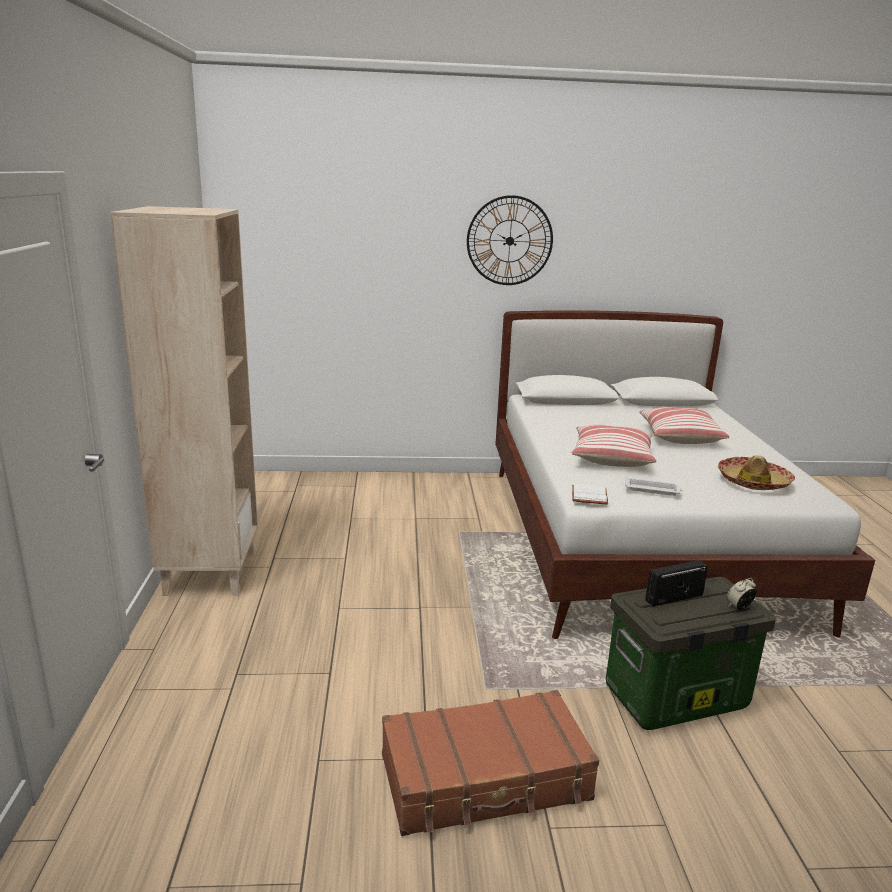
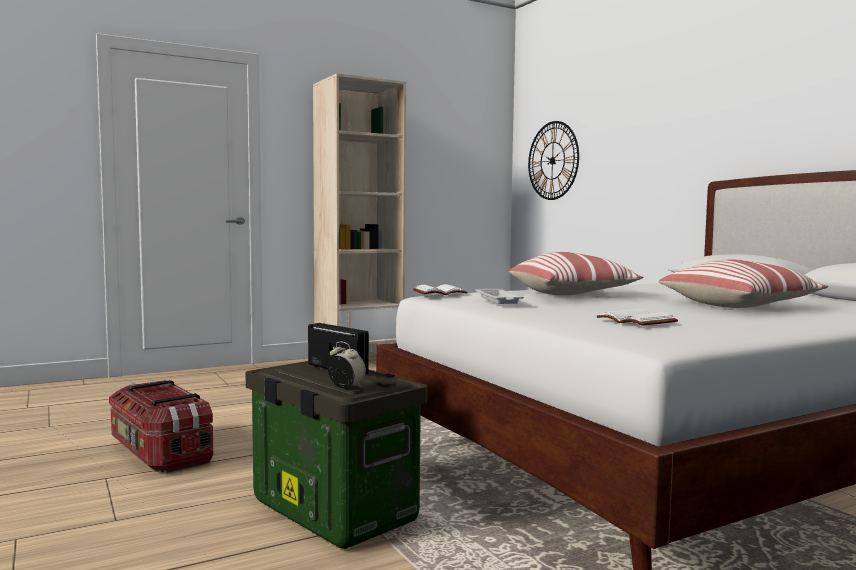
camera: 65 degrees right, 15 degrees down
(485, 778) = (160, 453): brown suitcase -> storage box
(509, 241) = (725, 97): wall clock -> wall clock (552, 160)
(753, 482) = (638, 321): hat -> white book

